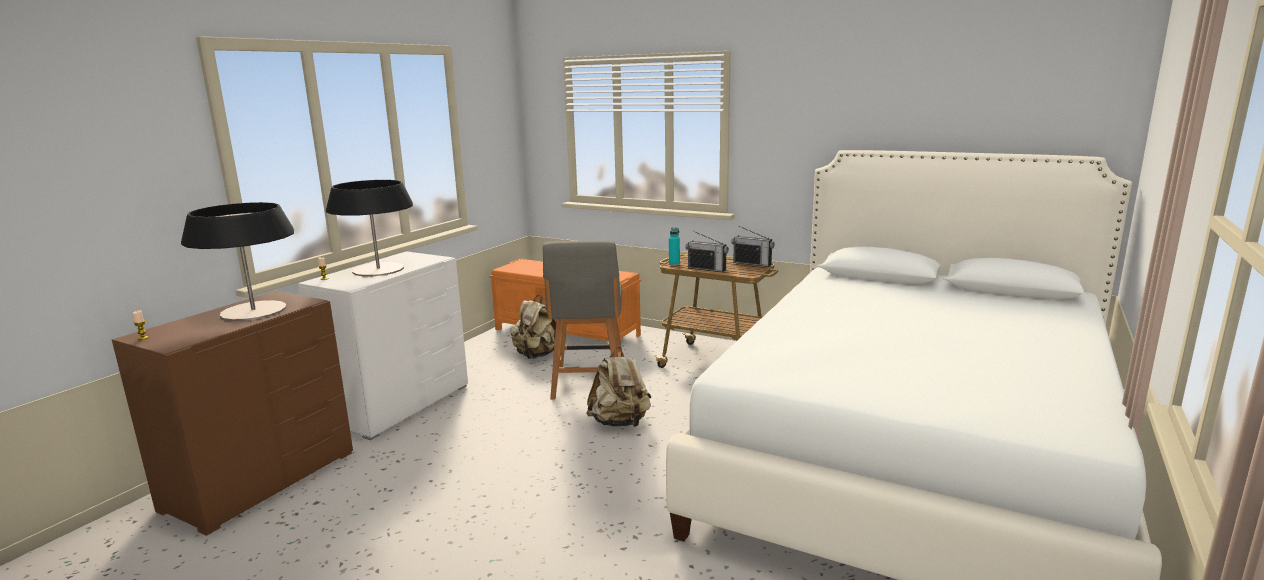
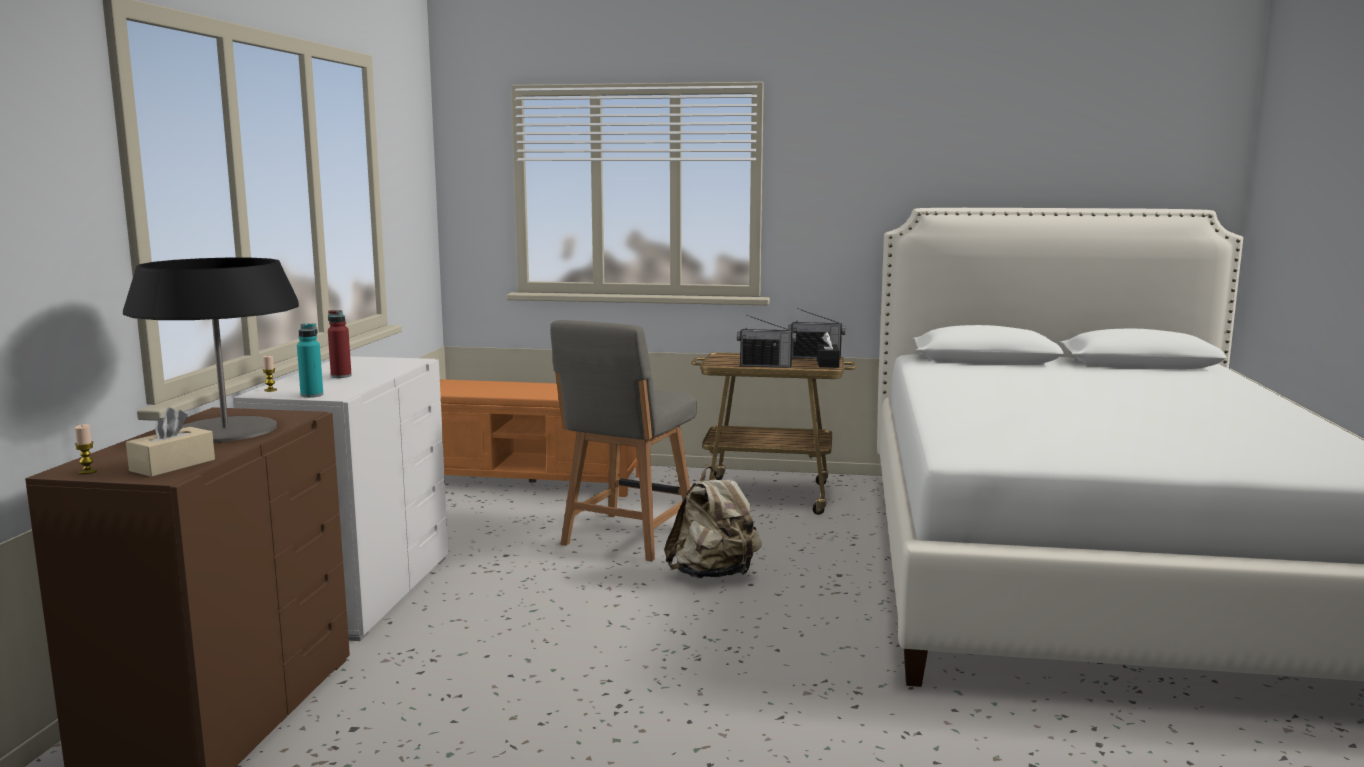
camera: 20 degrees left, 5 degrees down
(187, 338) = (172, 465): none -> beige tissue box
(378, 269) = (341, 376): table lamp -> red bottle
(536, 355) = (514, 512): beige backpack -> none
(589, 385) = (627, 538): grey chair -> grey chair turned 45 degrees clockwise
(674, 264) = (717, 362): turquoise bottle -> turquoise bottle (312, 395)
(753, 270) = (827, 363): none -> black tissue box

